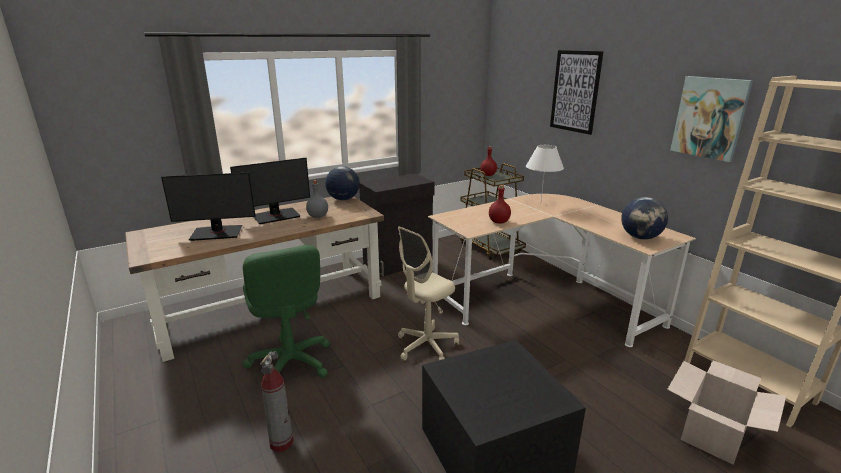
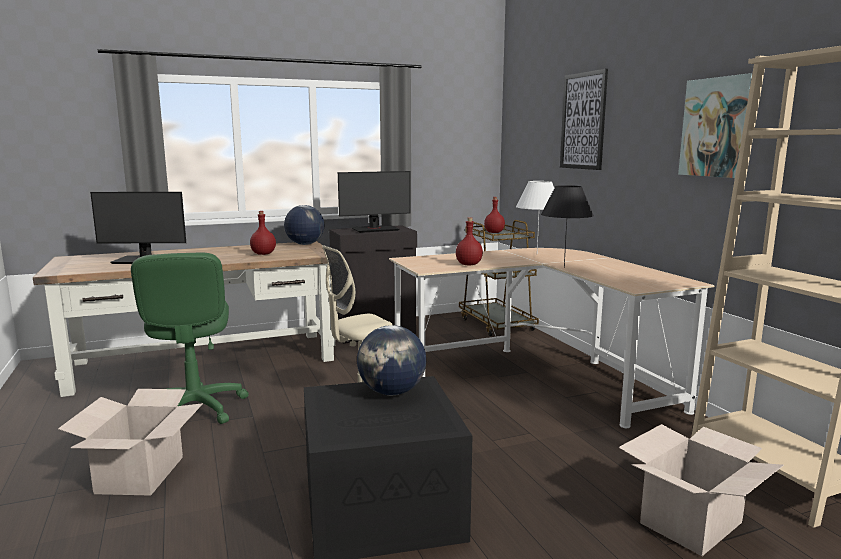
camera: 10 degrees right, 10 degrees down
(276, 216) = (218, 252): monitor -> monitor (375, 229)
(281, 442) = (140, 474): fire extinguisher -> cardboard box
(317, 216) = (263, 254): grey bottle -> red bottle
(574, 221) = (564, 267): none -> black table lamp
(640, 237) = (637, 281): globe -> globe (392, 392)

